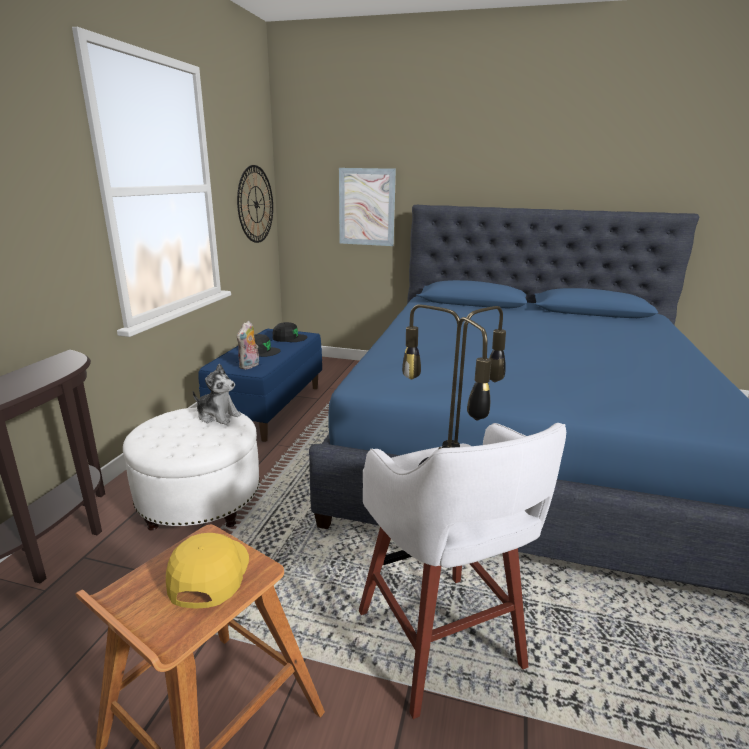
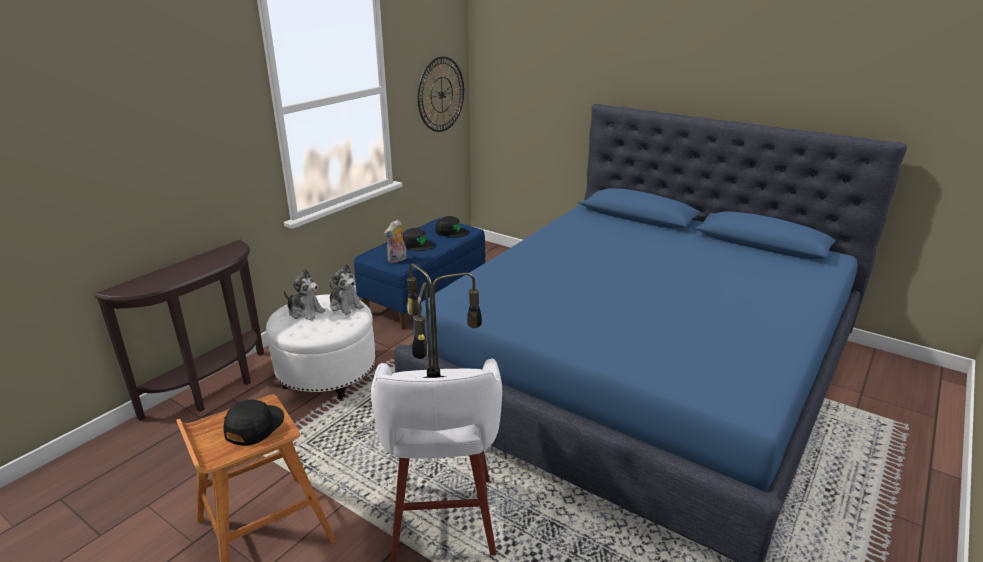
camera: 20 degrees right, 5 degrees up
(171, 429) = (305, 312): none -> plush toy
(208, 573) = (254, 426): yellow cap -> black cap
(366, 207) = (552, 100): picture -> none

